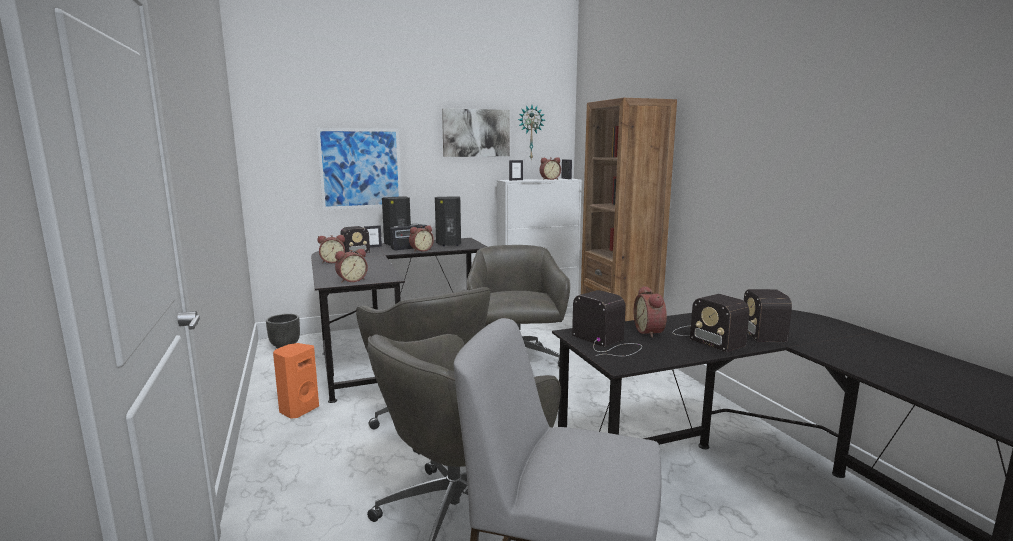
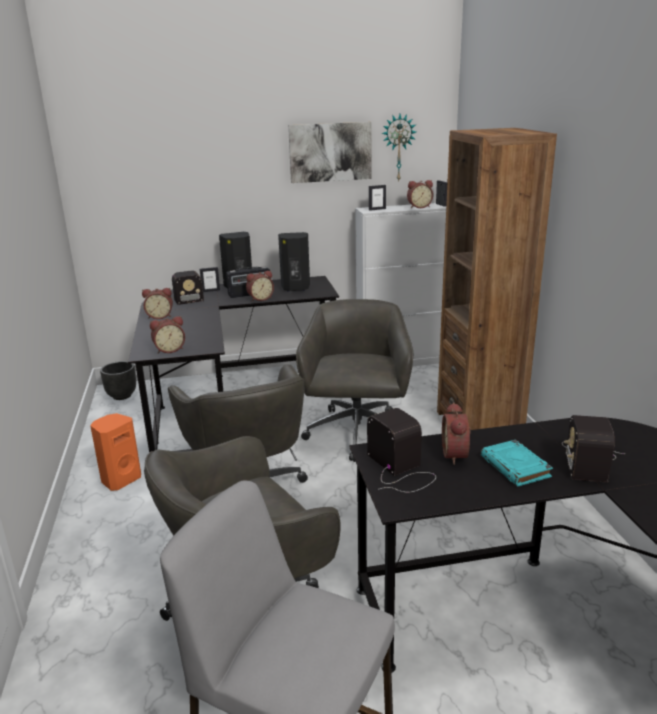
camera: 10 degrees right, 10 degrees up
(360, 168) = (195, 200): picture -> none
(705, 337) = (516, 467): radio -> turquoise book

